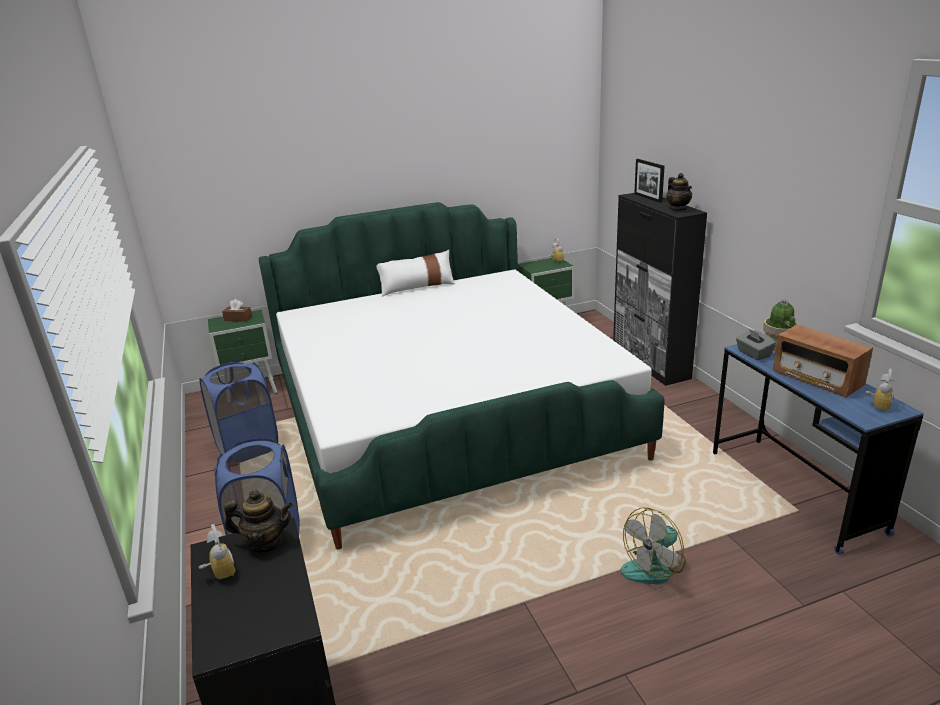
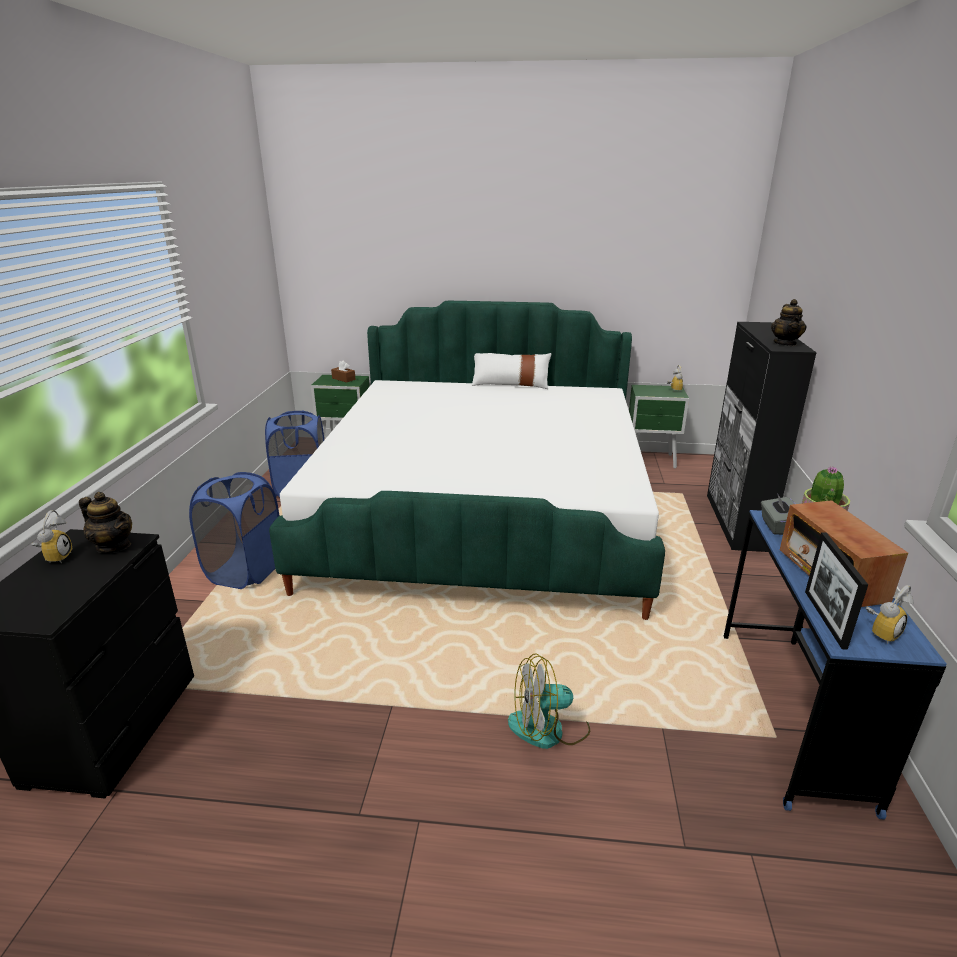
camera: 25 degrees right, 0 degrees up
(647, 198) = (766, 328): picture frame -> picture frame (825, 619)

